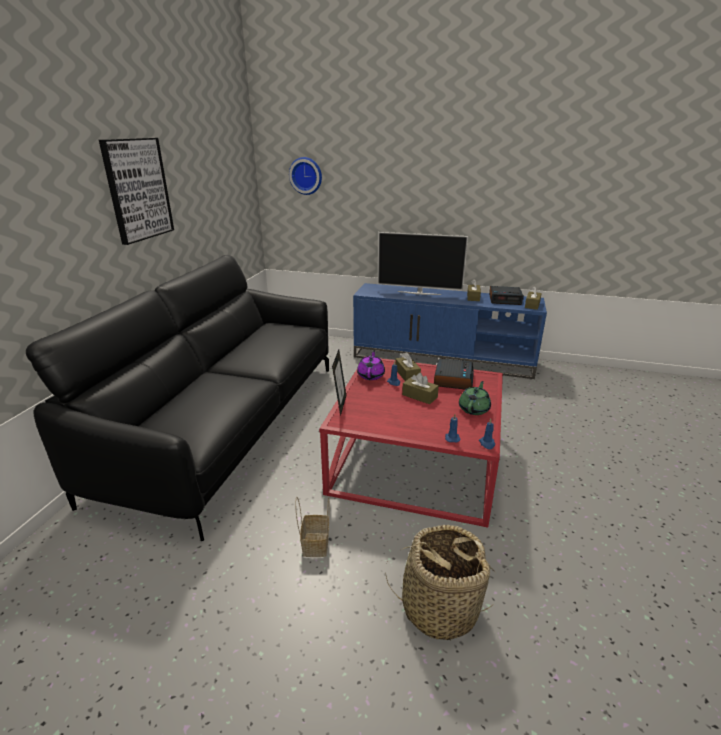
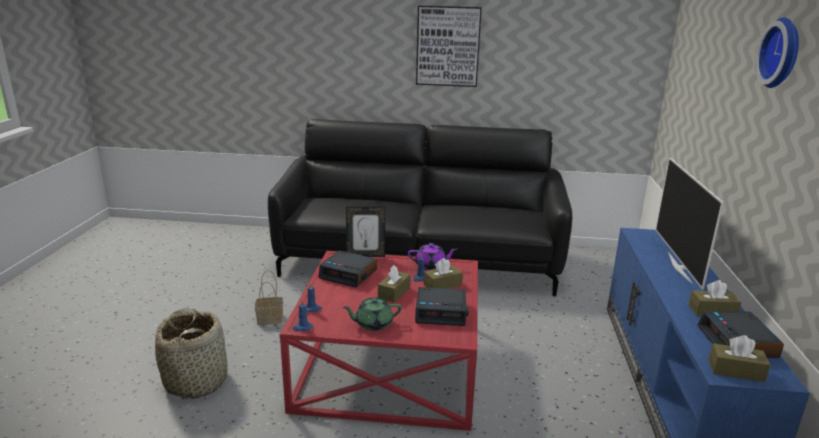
camera: 80 degrees right, 5 degrees down
(306, 175) = (689, 70): wall clock -> wall clock (783, 53)
(382, 416) = (349, 274): none -> alarm clock
(474, 409) = (373, 324): green teapot -> green teapot turned 150 degrees clockwise

